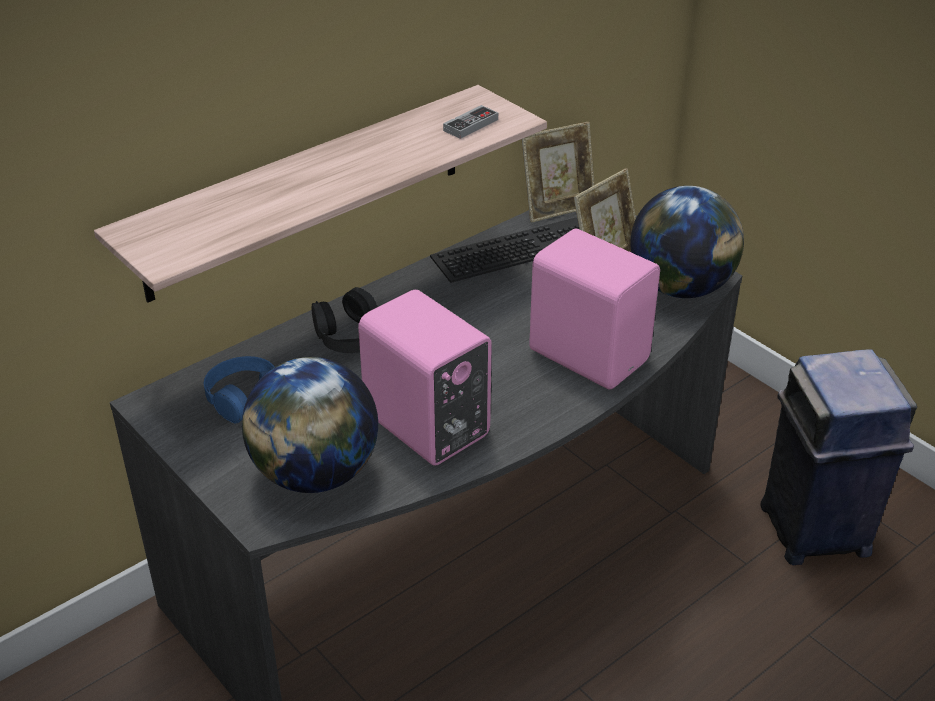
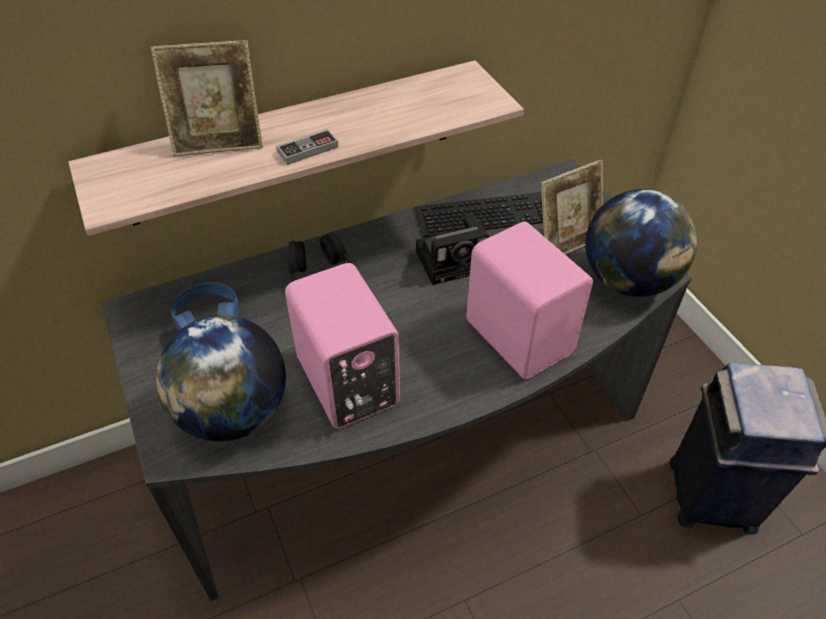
camera: 15 degrees right, 10 degrees up
(470, 125) = (449, 102): game controller -> game controller (308, 149)
(493, 298) = (454, 259): none -> camera
(557, 208) = (543, 178): picture frame -> picture frame (219, 142)

